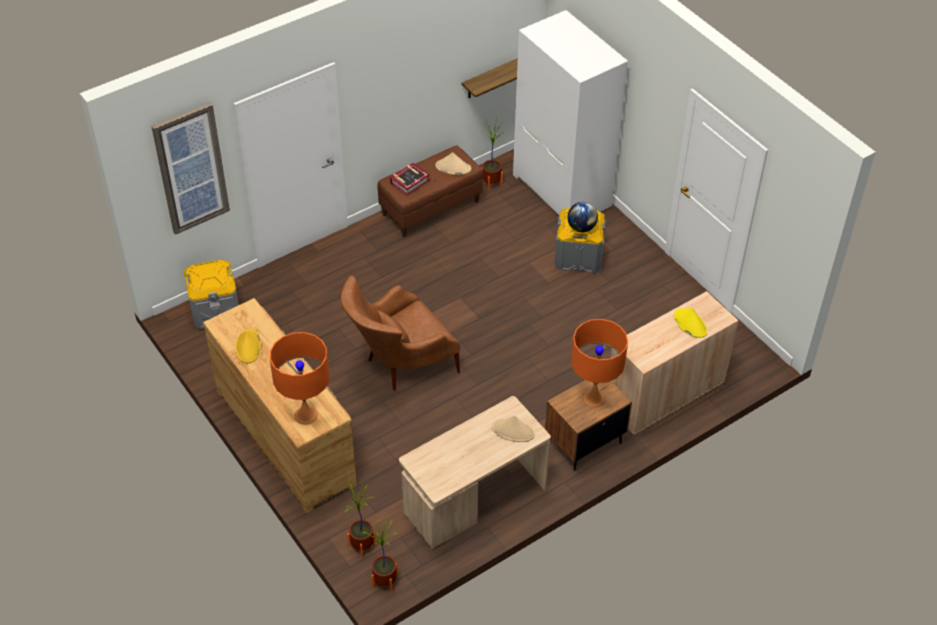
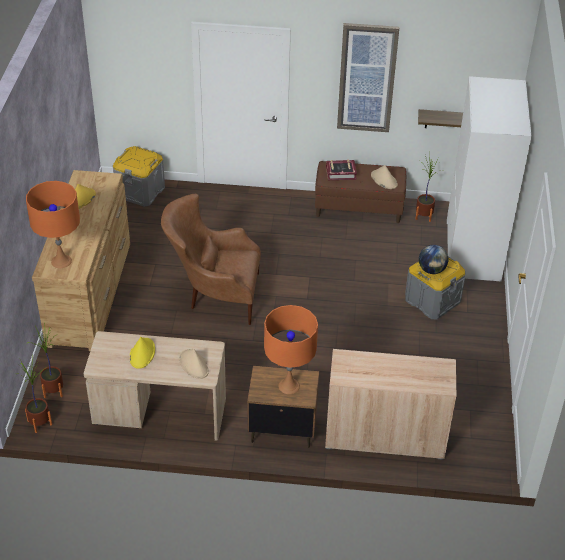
camera: 40 degrees right, 5 degrees down
(191, 169) = (146, 61): picture -> picture (367, 78)
(690, 323) = (411, 373): yellow hat -> yellow hat (142, 353)

